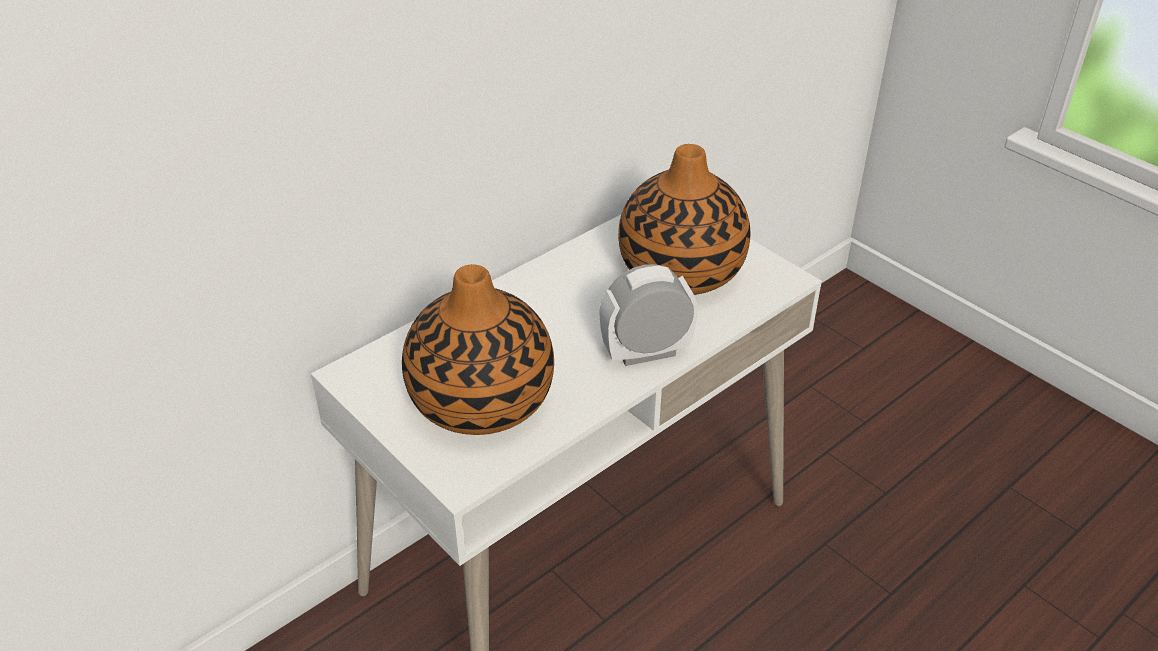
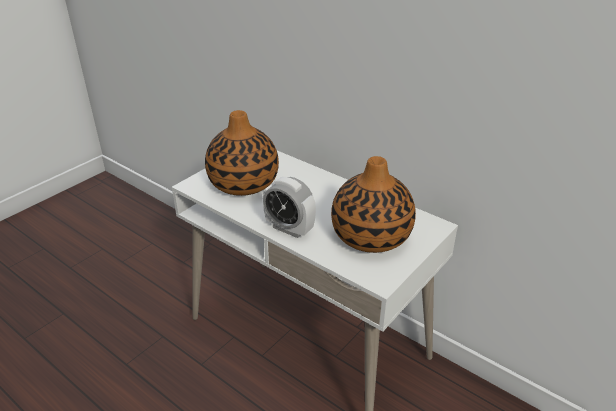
camera: 80 degrees right, 5 degrees down
(646, 352) = (289, 228): alarm clock -> alarm clock turned 150 degrees clockwise

